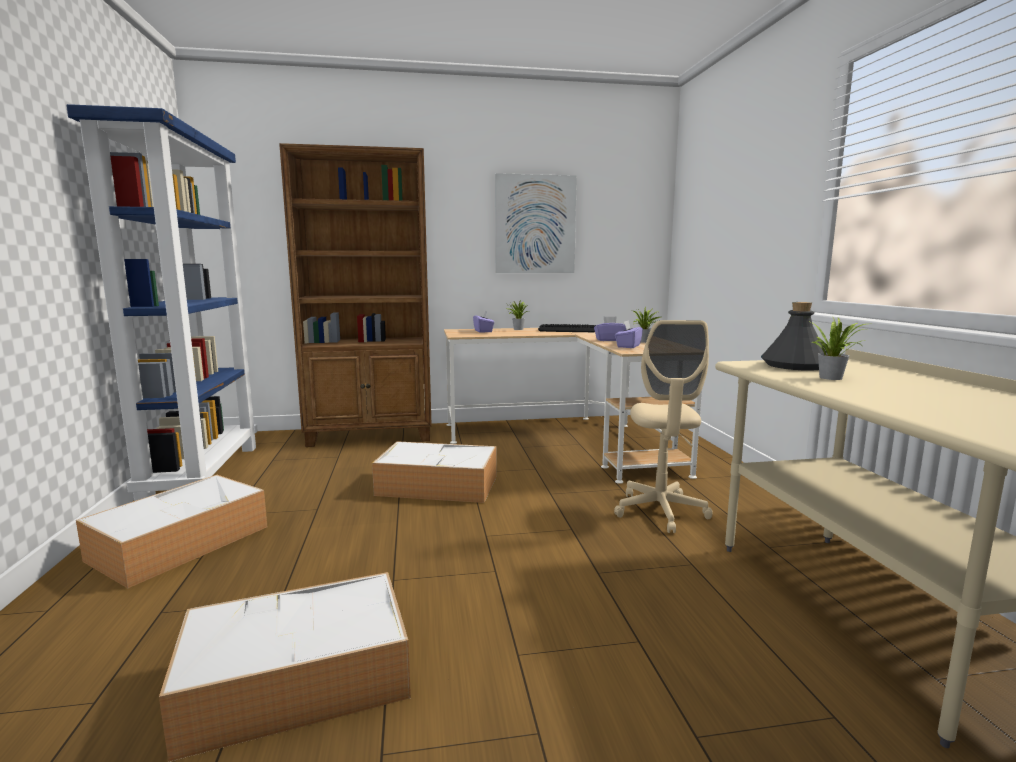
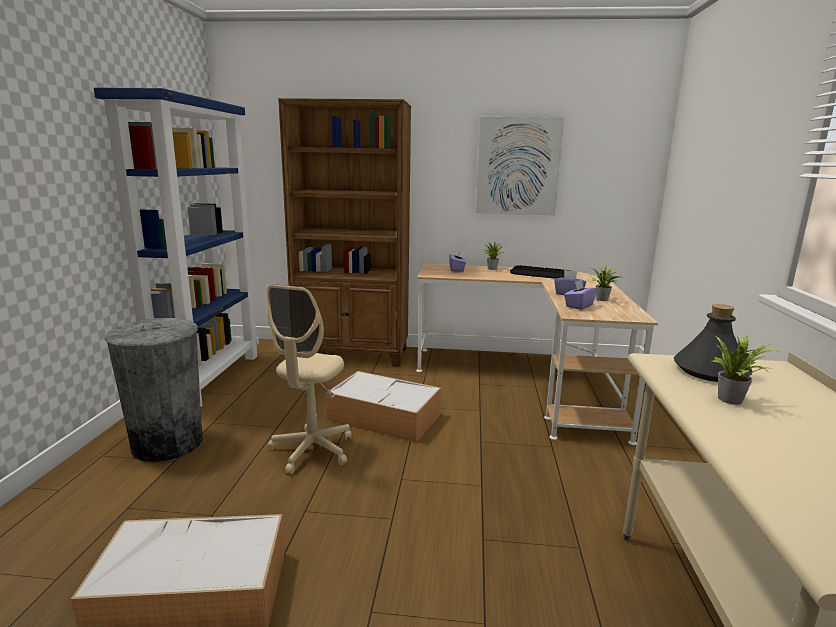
camera: 15 degrees right, 5 degrees up
(182, 542) = (168, 443): storage box -> grey trash can
(660, 511) = (578, 479): beige office chair -> beige office chair (312, 450)

